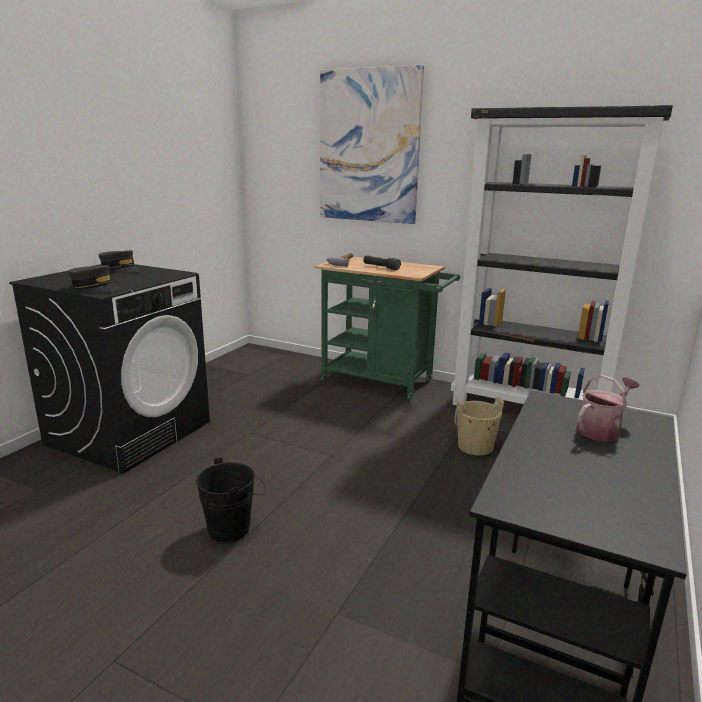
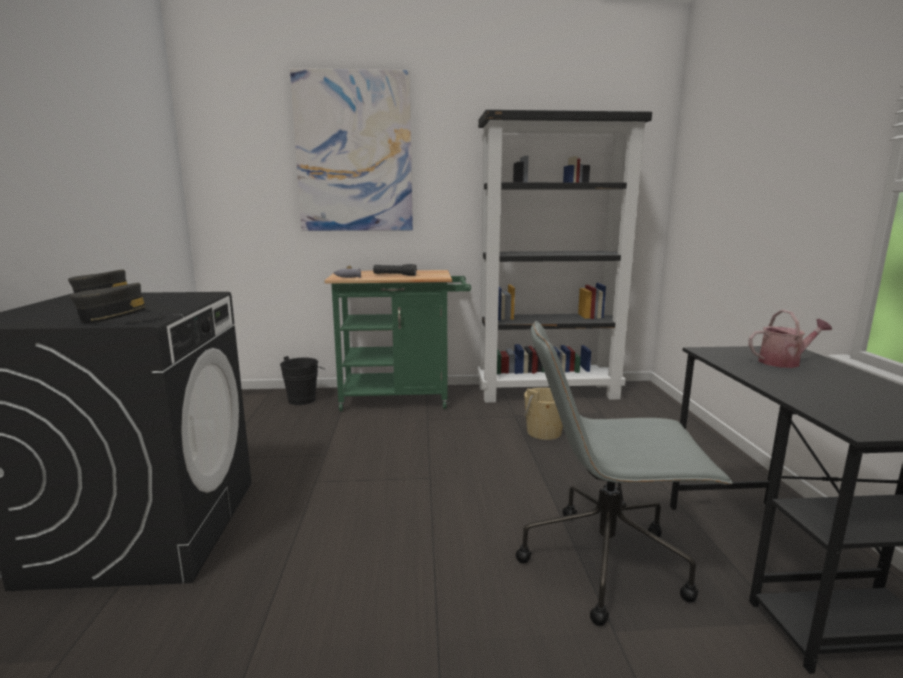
camera: 30 degrees left, 5 degrees down
(234, 528) = (412, 590): black bucket -> black bucket (304, 399)
(393, 567) = (607, 562): none -> grey office chair
(601, 429) = (784, 362): watering can -> watering can turned 60 degrees clockwise

